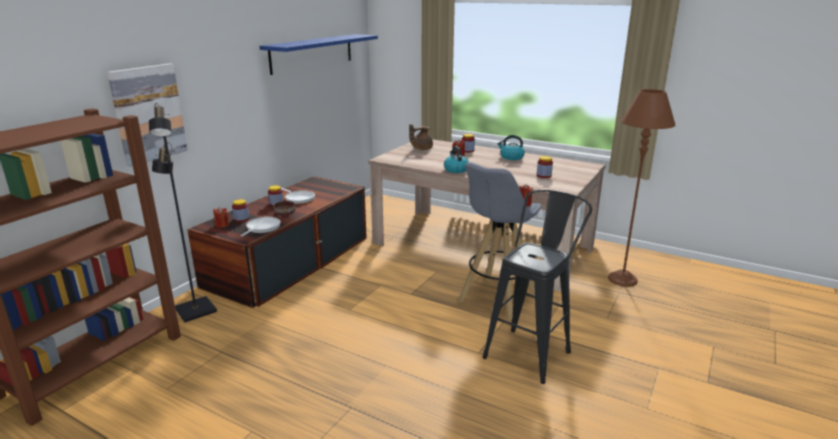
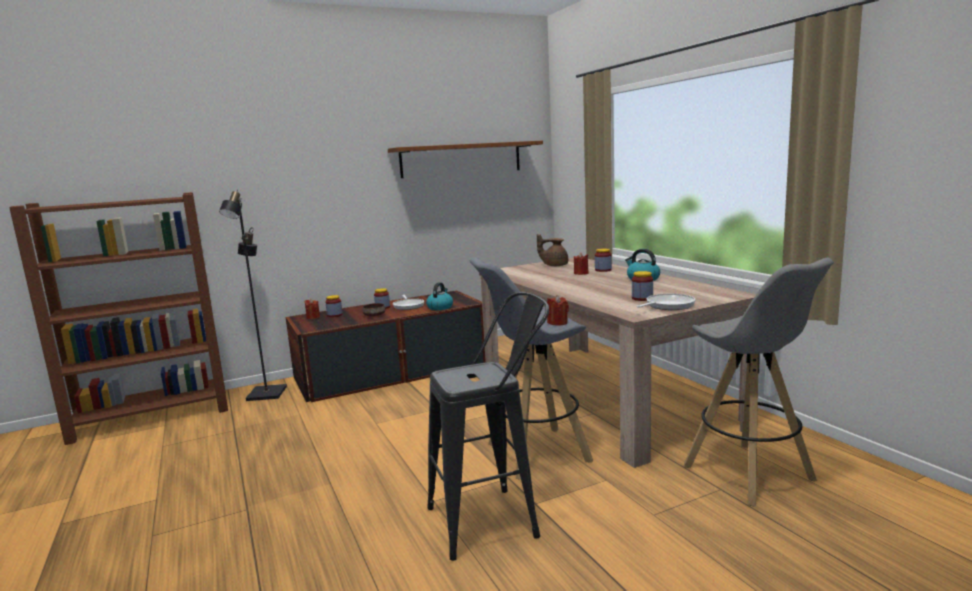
camera: 35 degrees right, 10 degrees down
(148, 113) = (252, 203): picture -> none
(262, 228) = (335, 323): frying pan -> frying pan (667, 305)
(312, 53) = (461, 159): blue shelf -> brown shelf
(456, 169) = (548, 284): kettle -> kettle (440, 307)
(622, 279) = (750, 474): brown floor lamp -> grey stool

